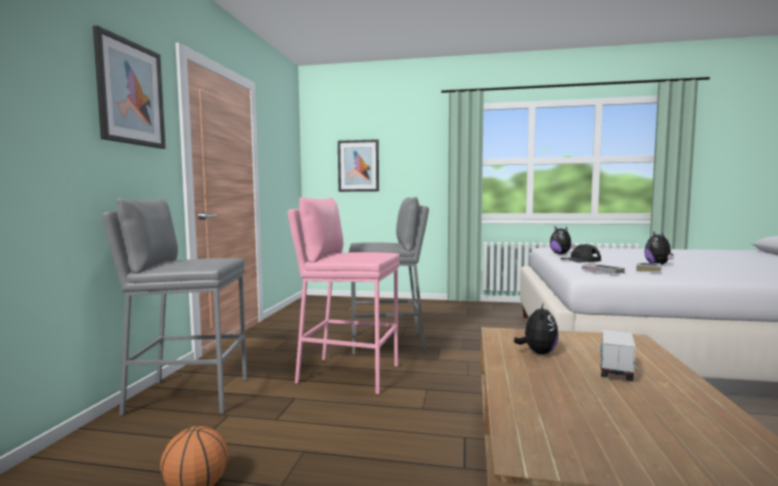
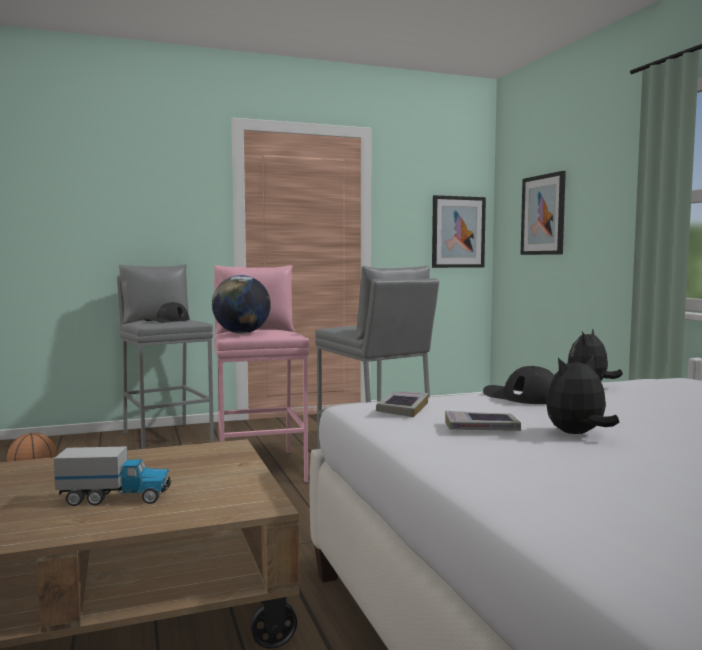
camera: 60 degrees right, 0 degrees up
(130, 93) = (167, 177): picture -> picture (458, 232)
(202, 261) = (167, 320): none -> black cap
(363, 256) = (241, 333): none -> globe
(538, 352) = (157, 466): plush toy -> none

